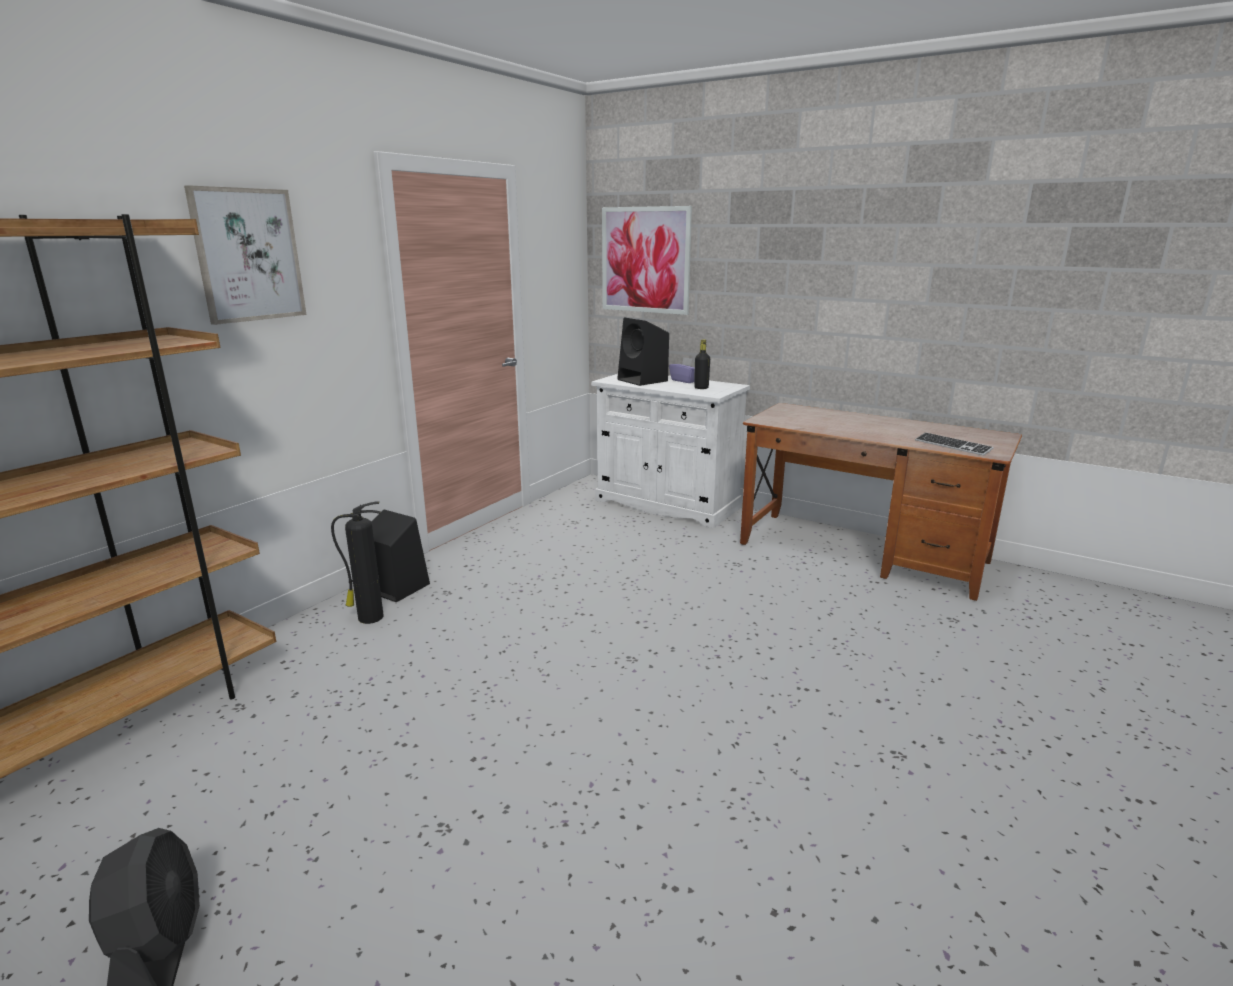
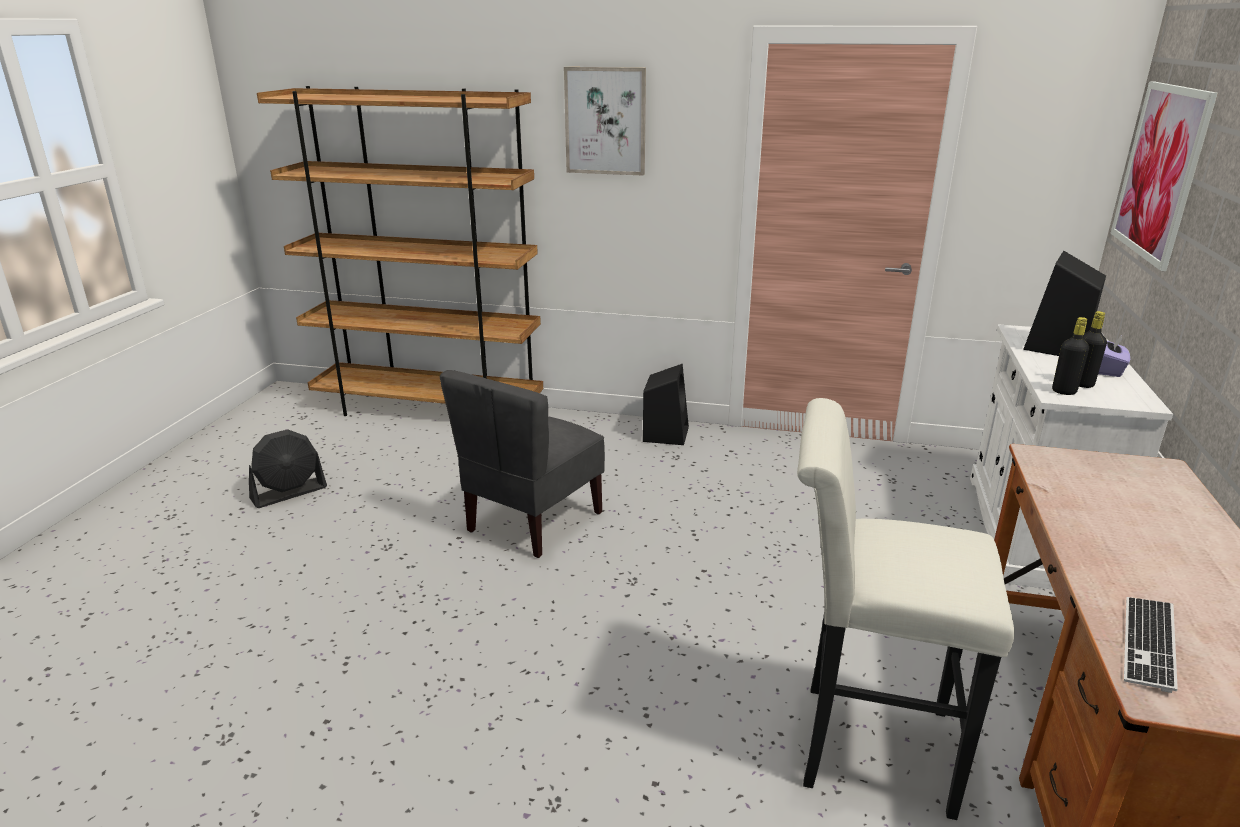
camera: 70 degrees right, 5 degrees up
(369, 618) = (611, 439): fire extinguisher -> none
(487, 698) = (533, 521): none -> grey chair
(708, 392) = (1064, 391): none -> black bottle
(848, 613) = (861, 744): none -> white stool

